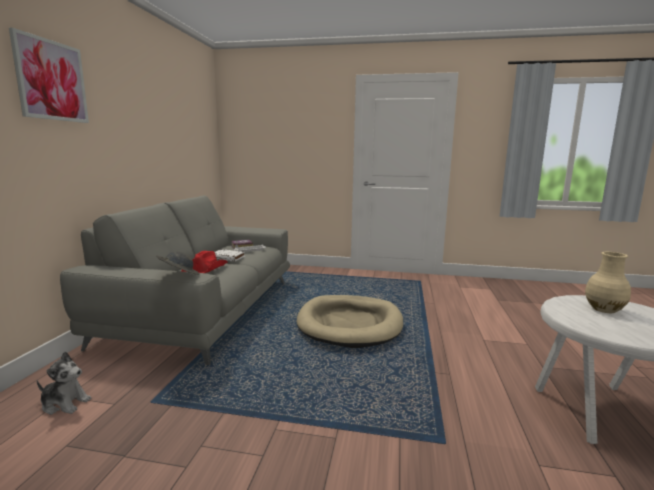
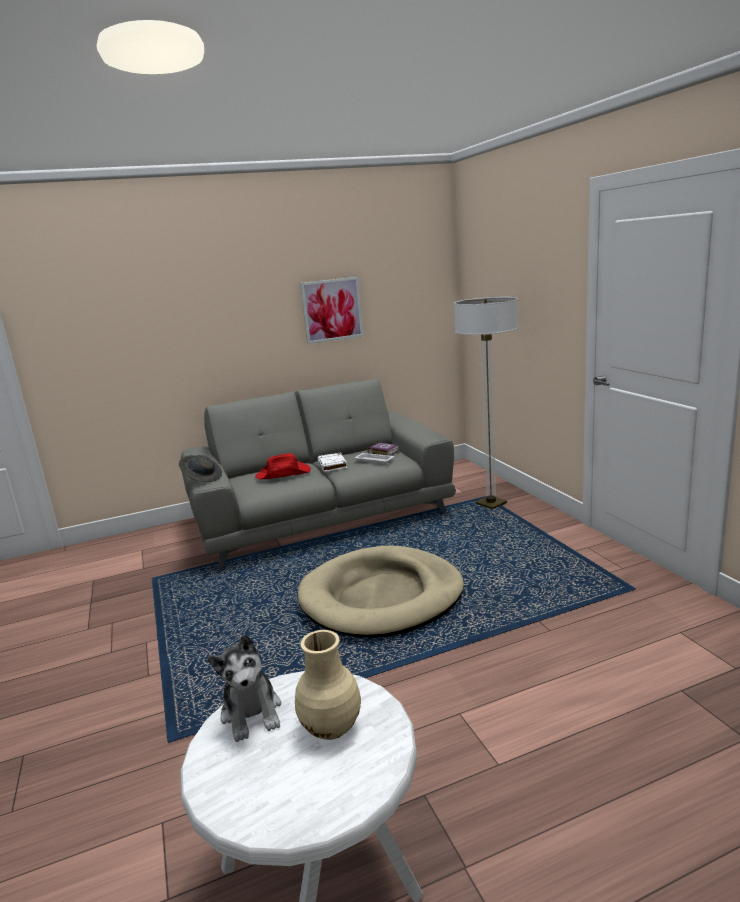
camera: 60 degrees right, 5 degrees up
(51, 80) = (178, 287): picture -> picture (332, 310)
(65, 403) = (134, 554): plush toy -> plush toy (252, 713)
(294, 273) = (491, 504): none -> floor lamp

